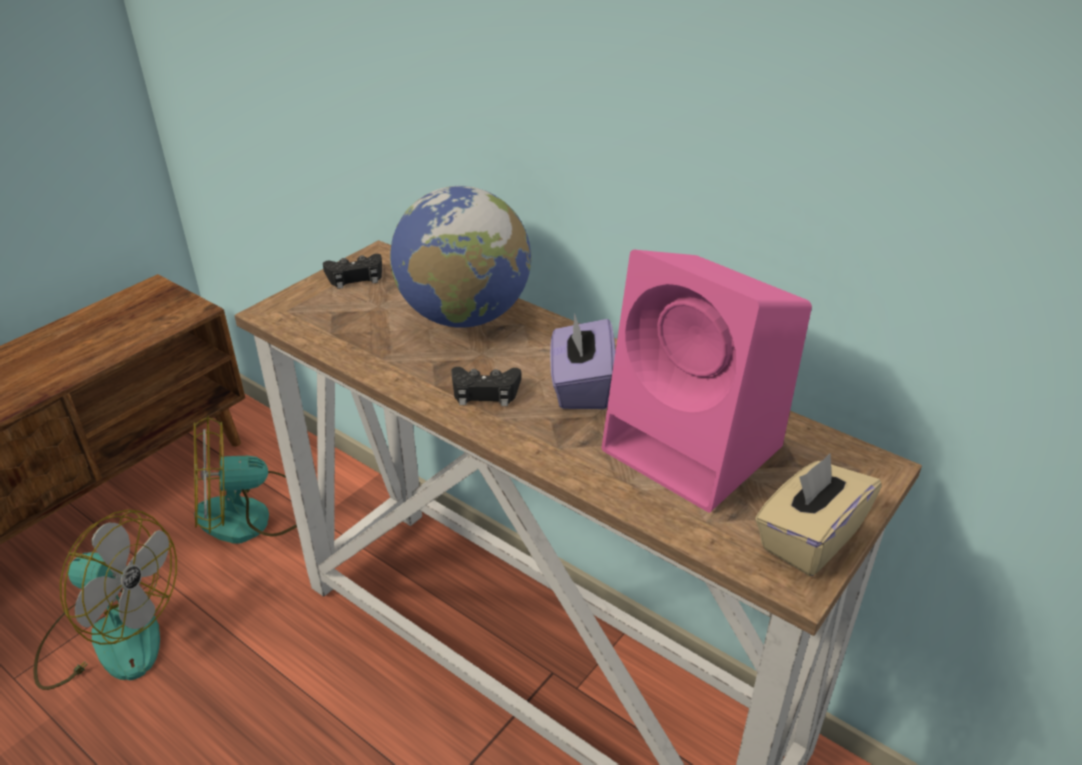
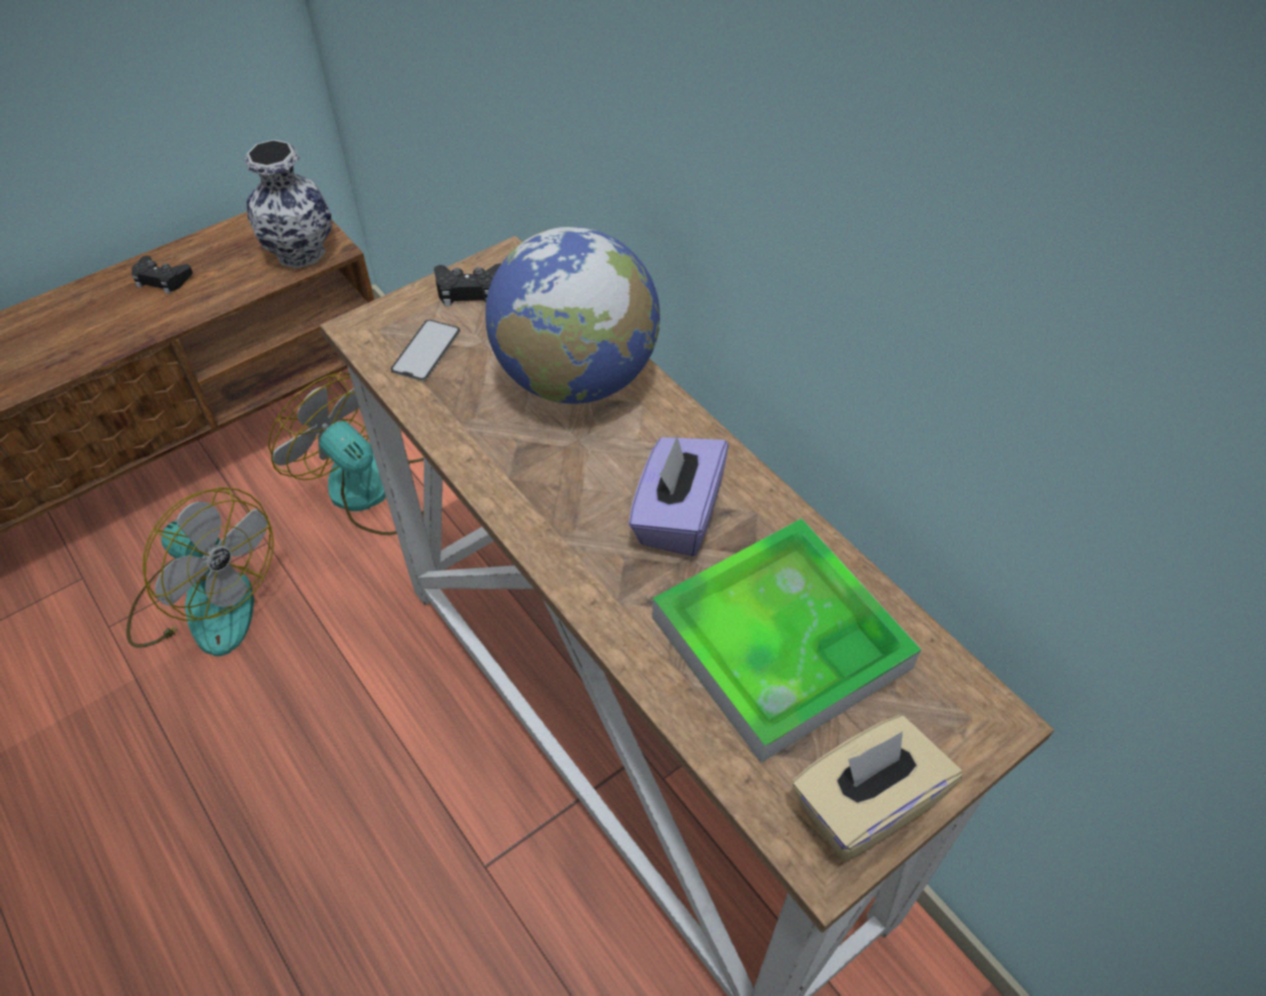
camera: 15 degrees right, 15 degrees up
(167, 315) = (300, 251): none -> vase
(251, 516) = (373, 490): fan -> fan turned 45 degrees clockwise
(333, 317) = (426, 351): none -> phone
(485, 392) = (562, 500): black game controller -> black game controller (162, 279)
(697, 450) = (780, 642): pink speaker -> tray

